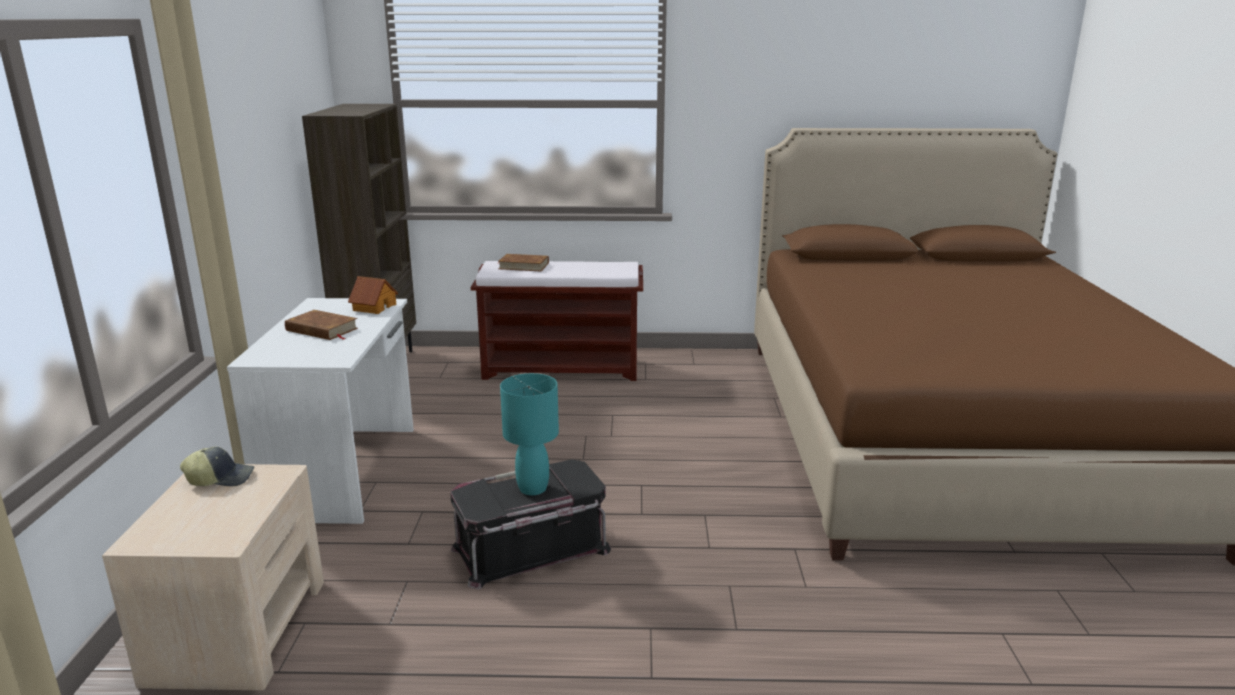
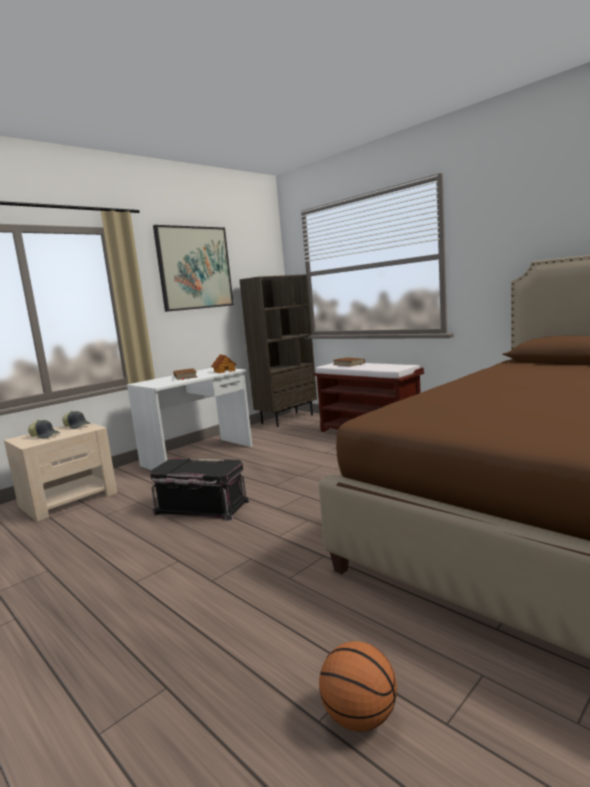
camera: 45 degrees right, 10 degrees down
(206, 517) = (45, 436): none -> cap
(248, 99) = (194, 268): none -> picture
(532, 488) = (199, 467): turquoise table lamp -> none
(1047, 663) = (359, 717): none -> basketball

